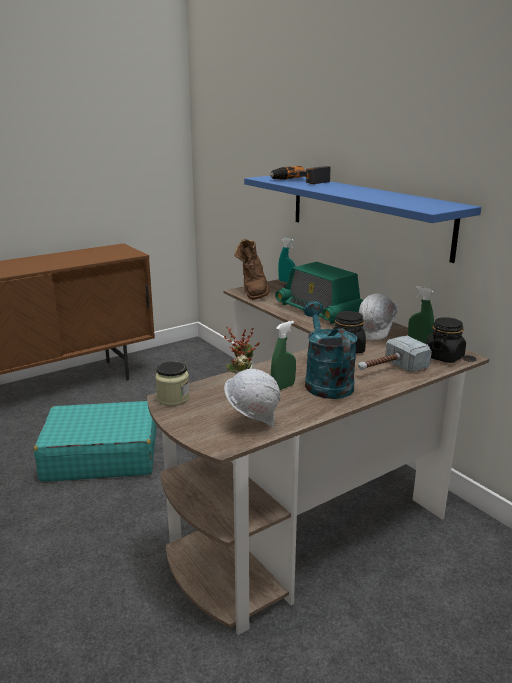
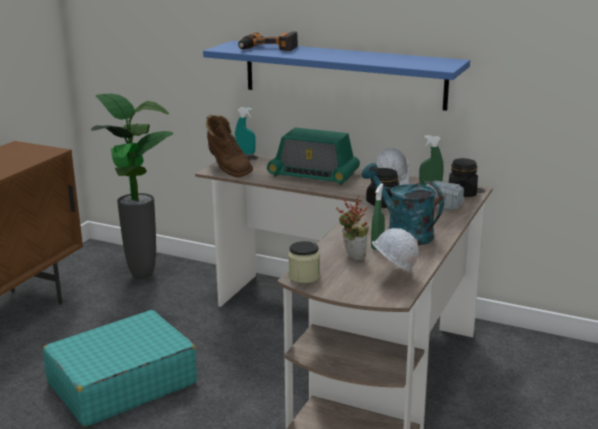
camera: 30 degrees left, 0 degrees up
(204, 373) = (142, 275): none -> potted plant

